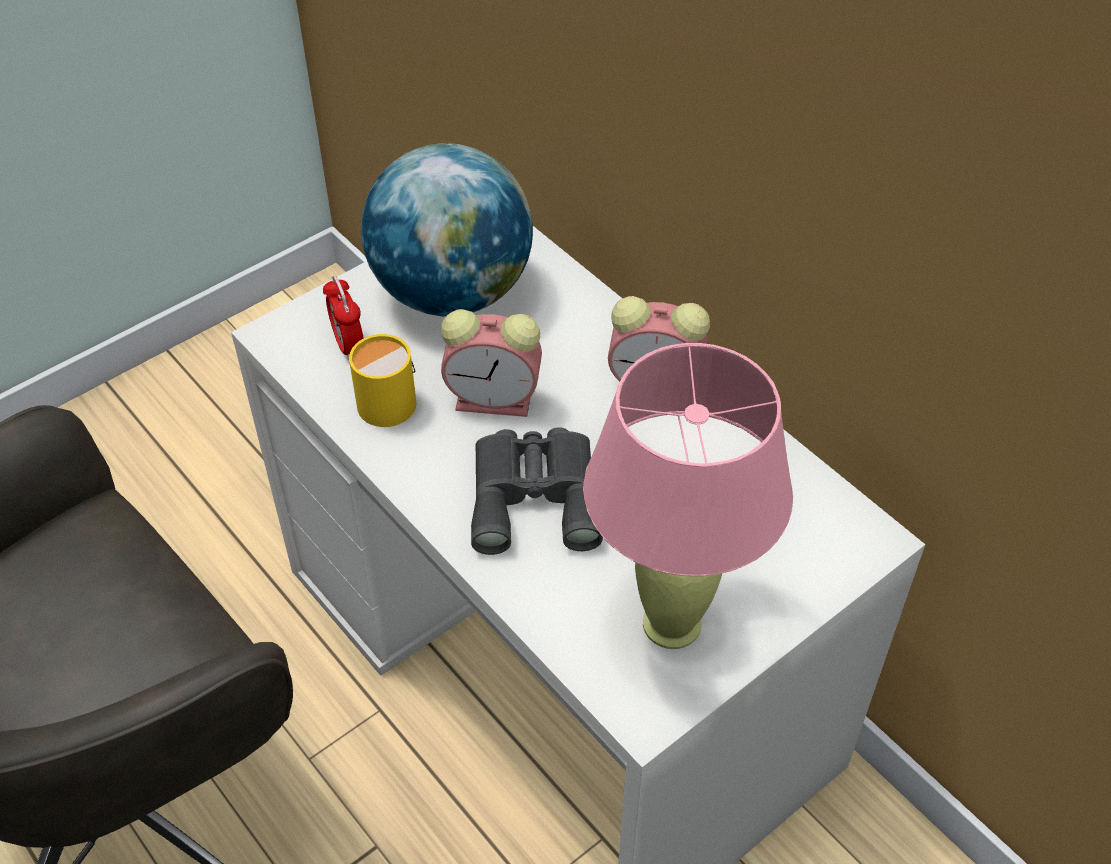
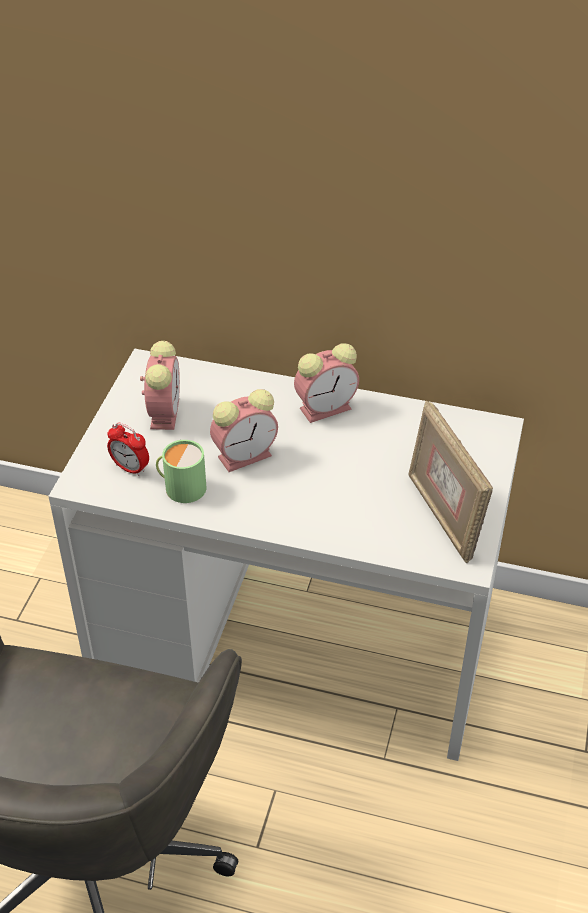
camera: 35 degrees left, 5 degrees down
(383, 399) = (181, 486): yellow mug -> green mug
(452, 292) = (164, 412): globe -> alarm clock
(535, 494) = (314, 492): grey binoculars -> none
(672, 624) = (443, 516): pink table lamp -> picture frame

